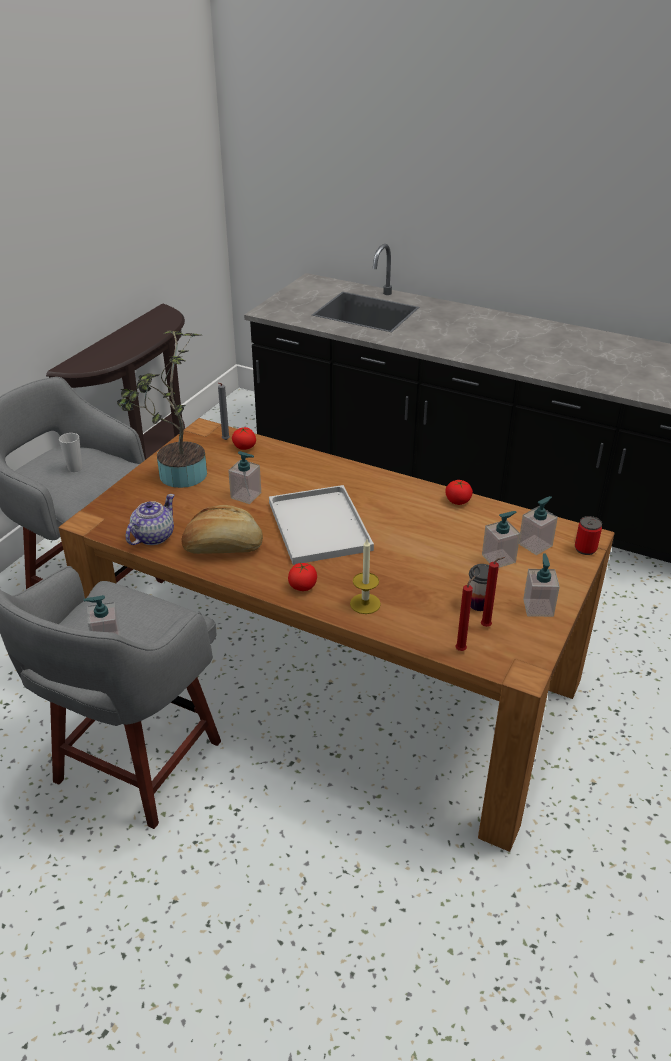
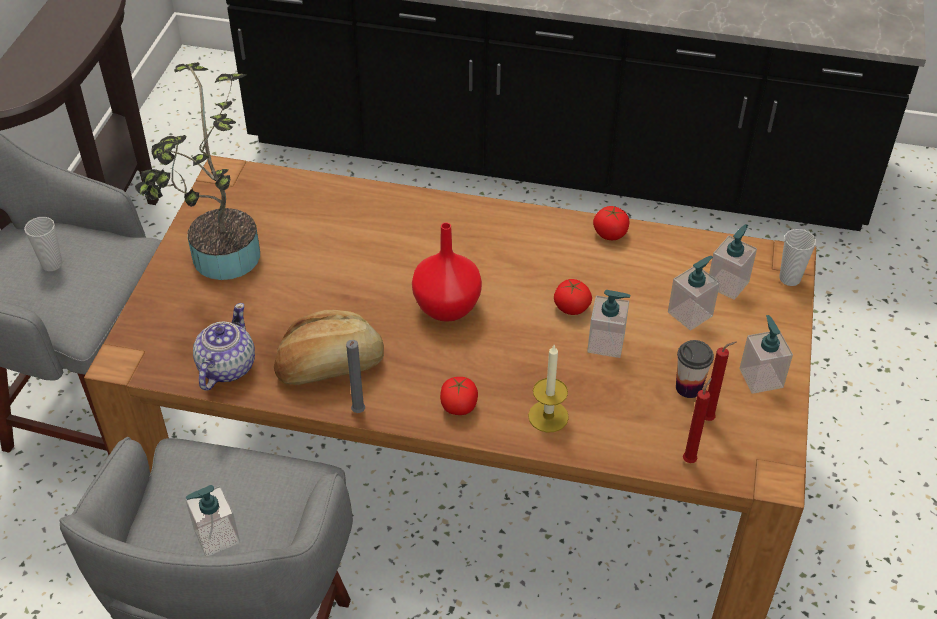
camera: 15 degrees left, 10 degrees up
(225, 440) = (263, 188): grey candle -> grey candle (358, 413)
(244, 447) = (295, 195): tomato -> tomato (571, 308)
(246, 495) = (328, 276): soap dispenser -> soap dispenser (606, 343)
(321, 527) = (448, 308): white tray -> red vase
(585, 549) = (789, 278): can -> cup

